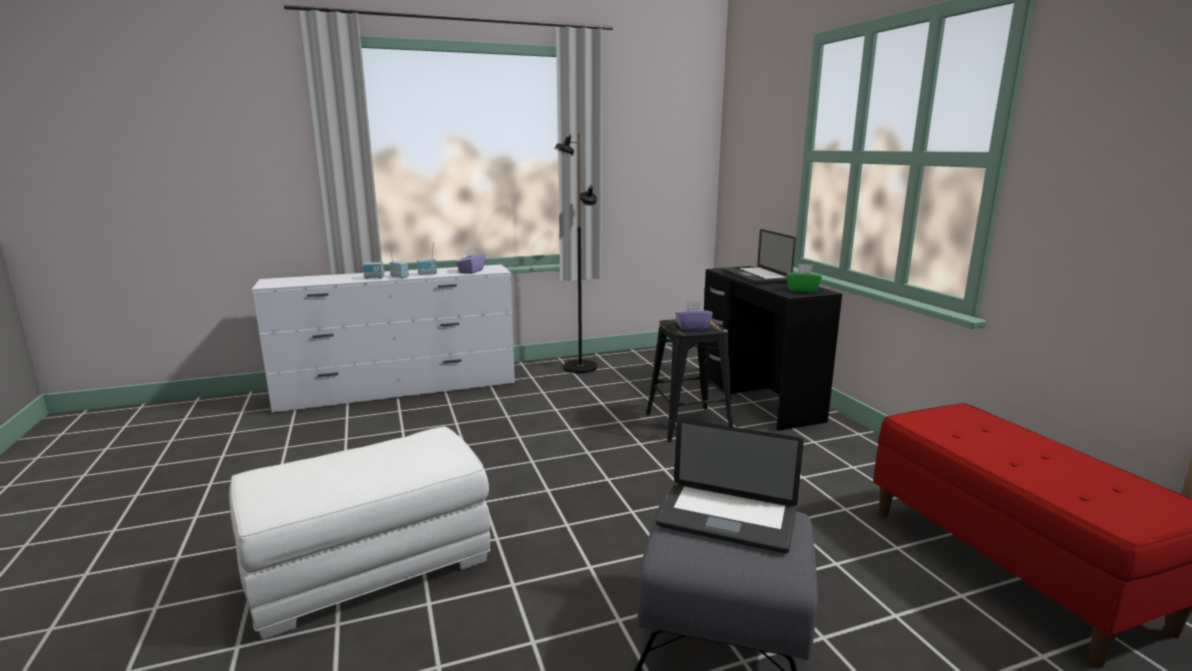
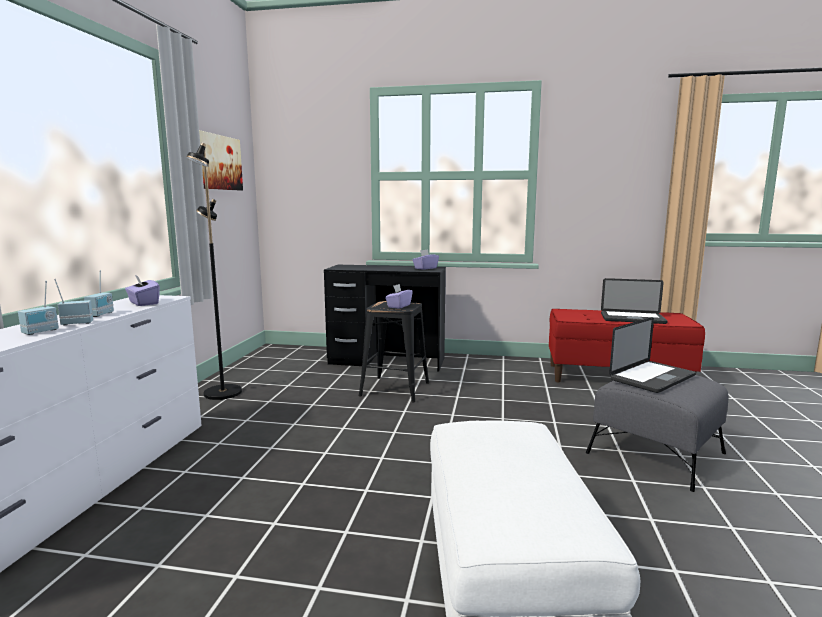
camera: 60 degrees left, 5 degrees down
(646, 143) = (216, 162): none -> picture
(756, 277) = (373, 267): laptop -> laptop (632, 318)
(802, 290) = (425, 268): green tissue box -> purple tissue box

